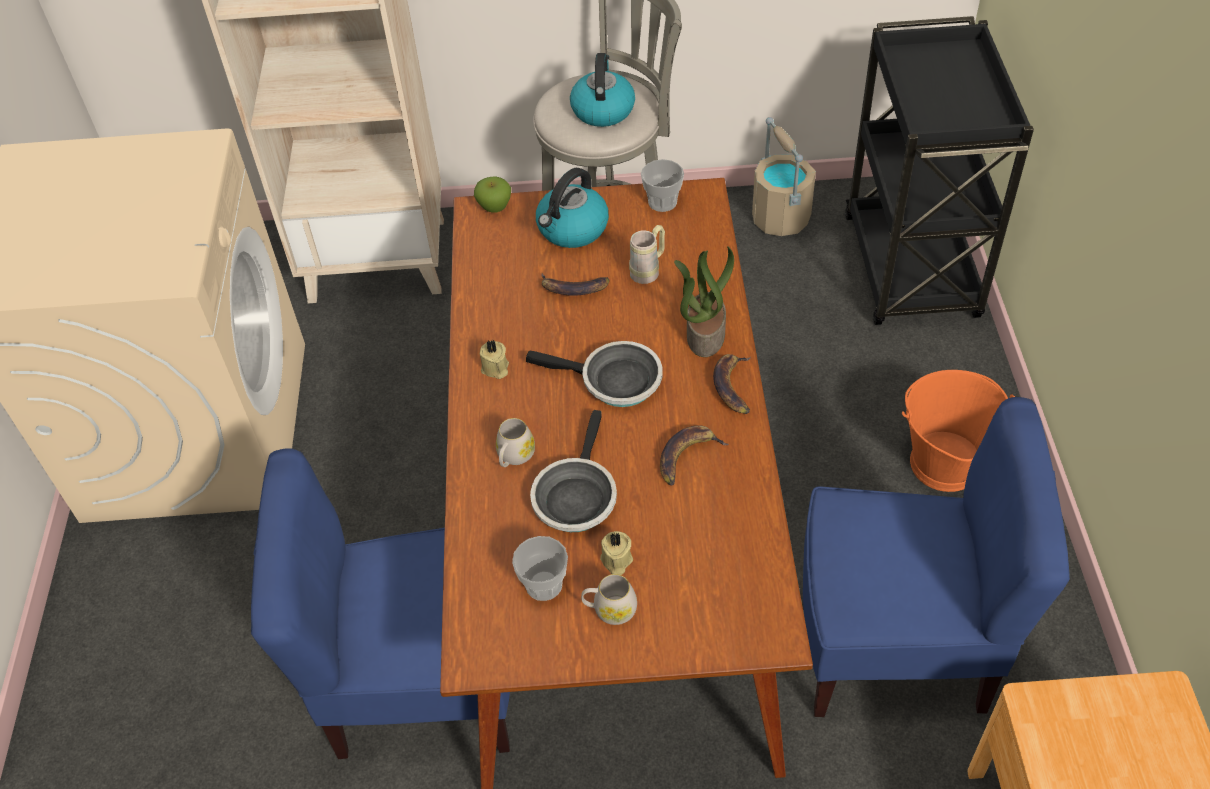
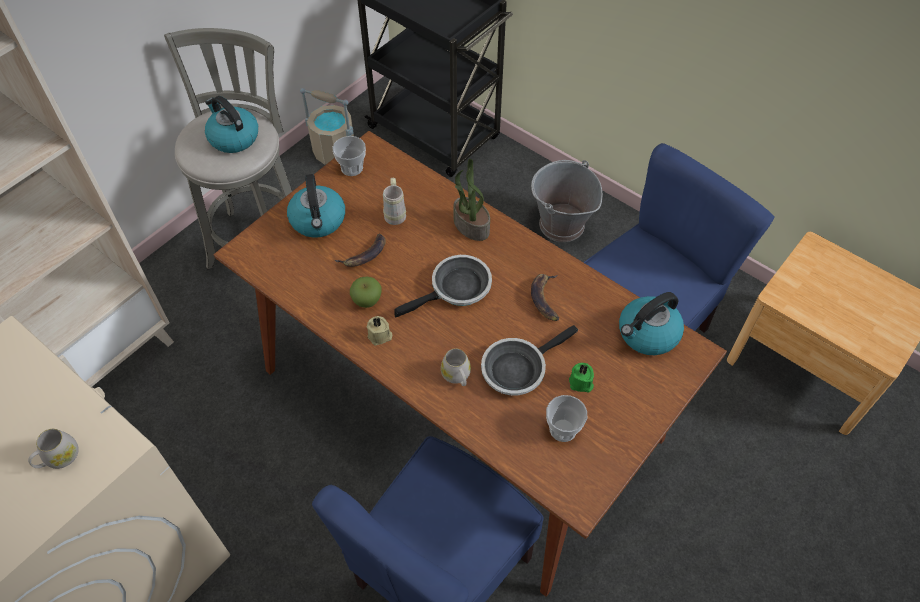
camera: 50 degrees left, 5 degrees up
(495, 207) = (251, 242): apple -> apple (367, 301)
(575, 496) = (517, 368): frying pan -> frying pan turned 90 degrees clockwise
(610, 610) = (610, 411): white mug -> white mug (59, 458)
(616, 561) = (581, 383): beige candle -> green candle
(732, 386) = (520, 243): banana -> none
(746, 575) = (647, 334): none -> kettle
(943, 463) = (561, 225): orange bucket -> grey bucket

